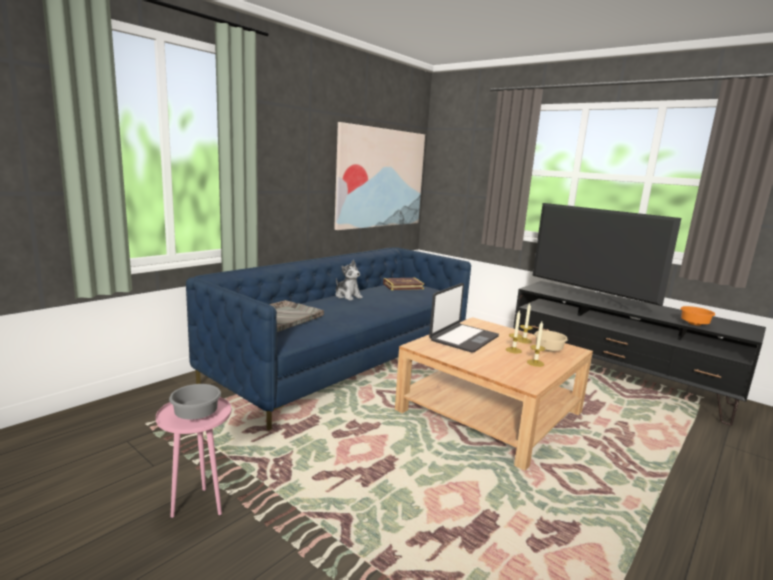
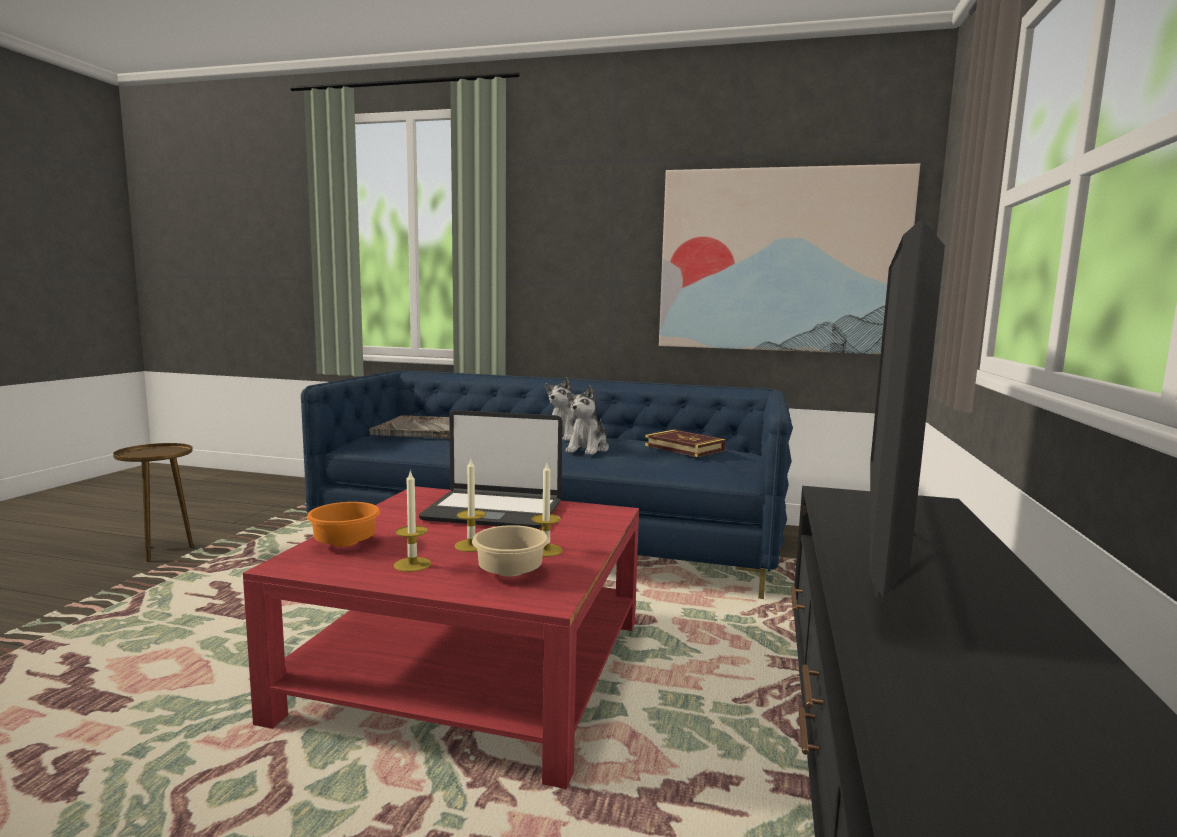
camera: 65 degrees right, 5 degrees down
(194, 416) = (150, 453): grey bowl -> none
(199, 506) = (162, 551): pink side table -> brown side table
(383, 299) = (588, 449): none -> plush toy
(489, 411) = (472, 668): beige coffee table -> red coffee table
(693, 324) = (911, 711): orange bowl -> orange bowl (346, 543)

